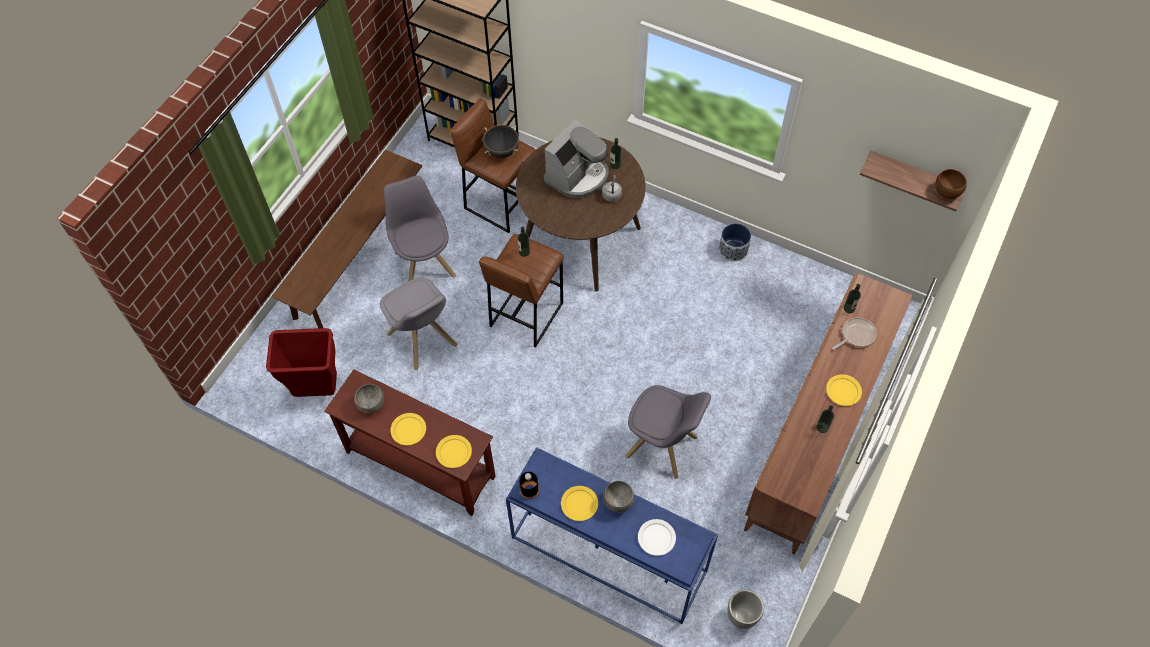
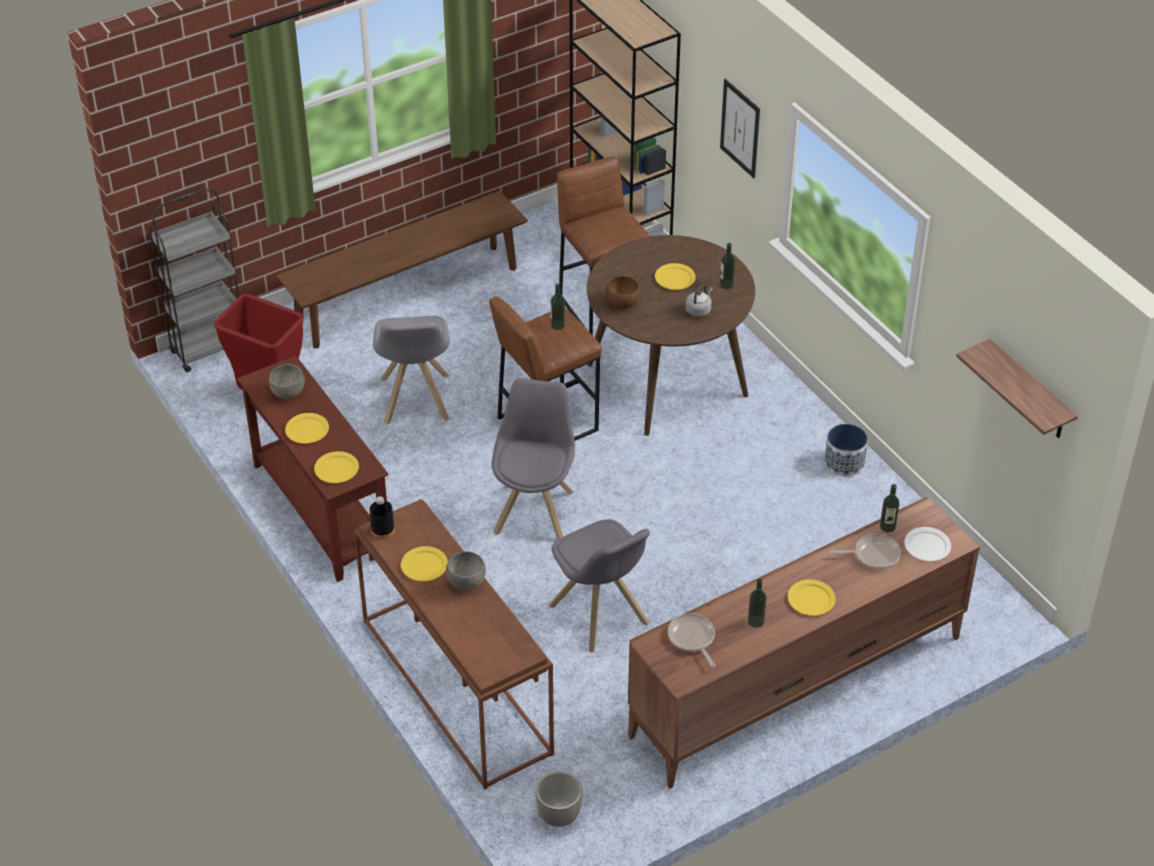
camera: 30 degrees right, 15 degrees down
(244, 372) = (209, 350): none -> grey cart
(424, 264) = (473, 331): grey chair -> grey chair (535, 512)
(502, 151) = (610, 225): black cooking pot -> none
(578, 176) = (675, 278): coffee machine -> yellow plate
(582, 47) = (740, 128): none -> picture
(607, 555) = (453, 686): blue console table -> brown console table
(656, 538) = (480, 632): white plate -> white plate (927, 546)
(793, 463) = (692, 638): none -> frying pan
(947, 192) = (1047, 411): brown bowl -> brown bowl (623, 304)

